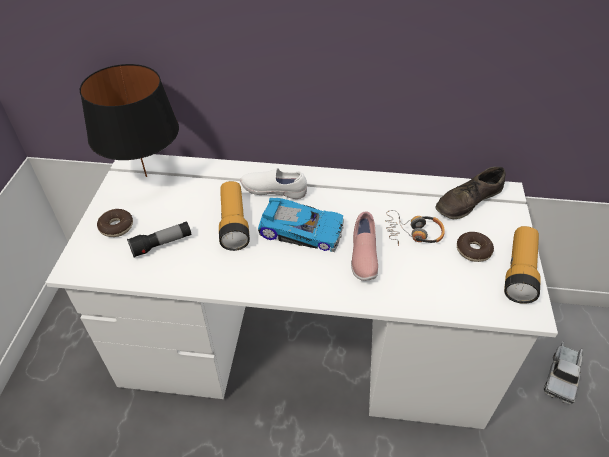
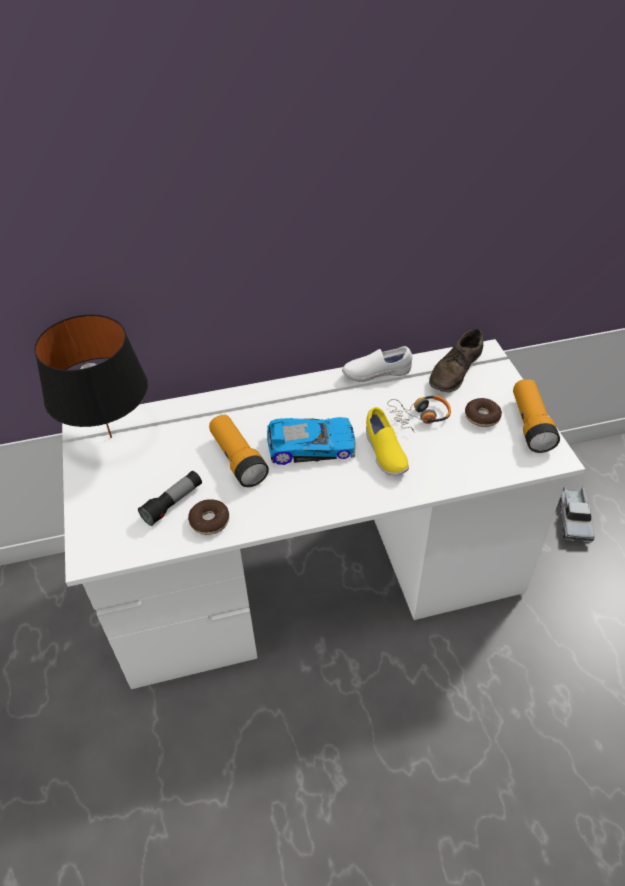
camera: 20 degrees left, 0 degrees up
(116, 227) = (111, 500): donut -> donut (209, 521)
(274, 191) = (261, 414): white shoe -> white shoe (376, 374)
(363, 257) = (384, 453): pink shoe -> yellow shoe

